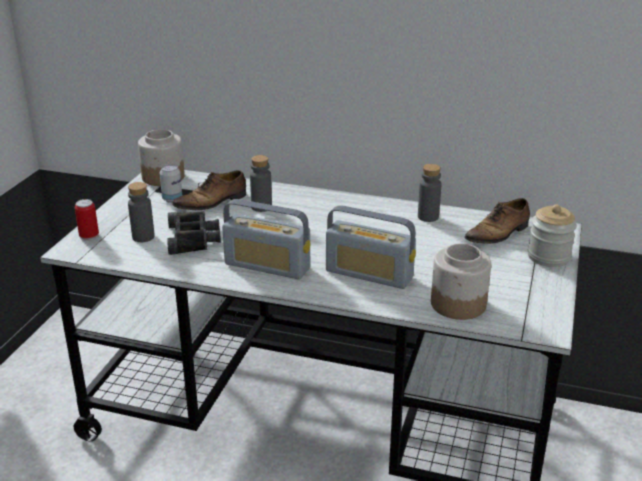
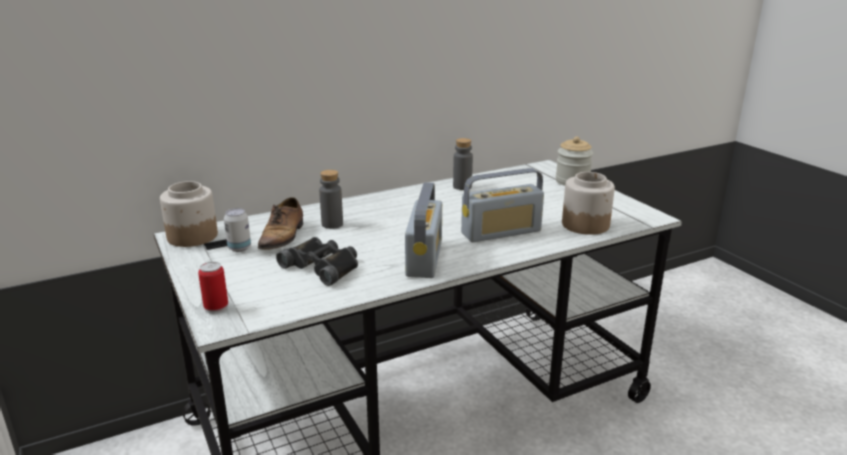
camera: 45 degrees left, 5 degrees down
(143, 237) = (274, 285): grey bottle -> none
(267, 266) = (424, 258): radio -> radio turned 60 degrees counterclockwise
(498, 234) = (522, 180): shoe -> none

